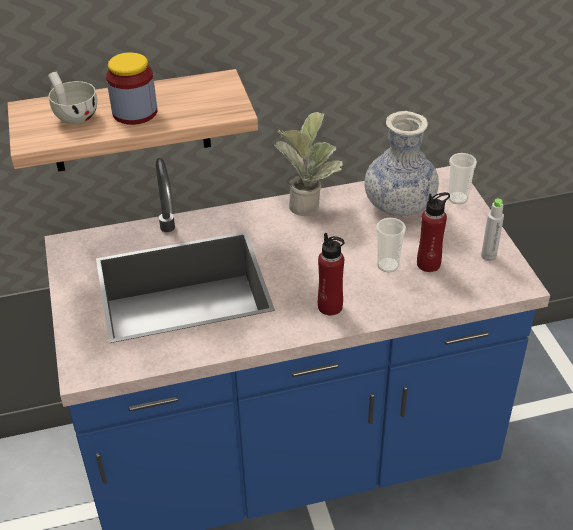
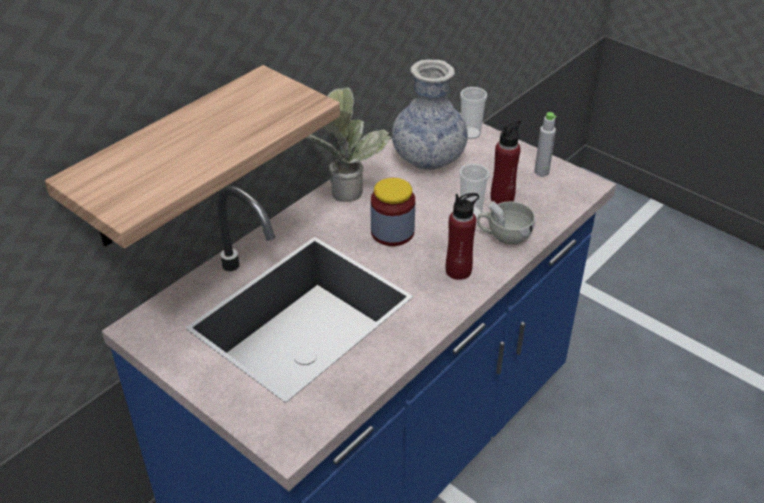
camera: 35 degrees left, 0 degrees up
(73, 115) = (143, 166): white cup -> white cup (504, 236)
(135, 112) = (210, 140): jar -> jar (392, 232)

